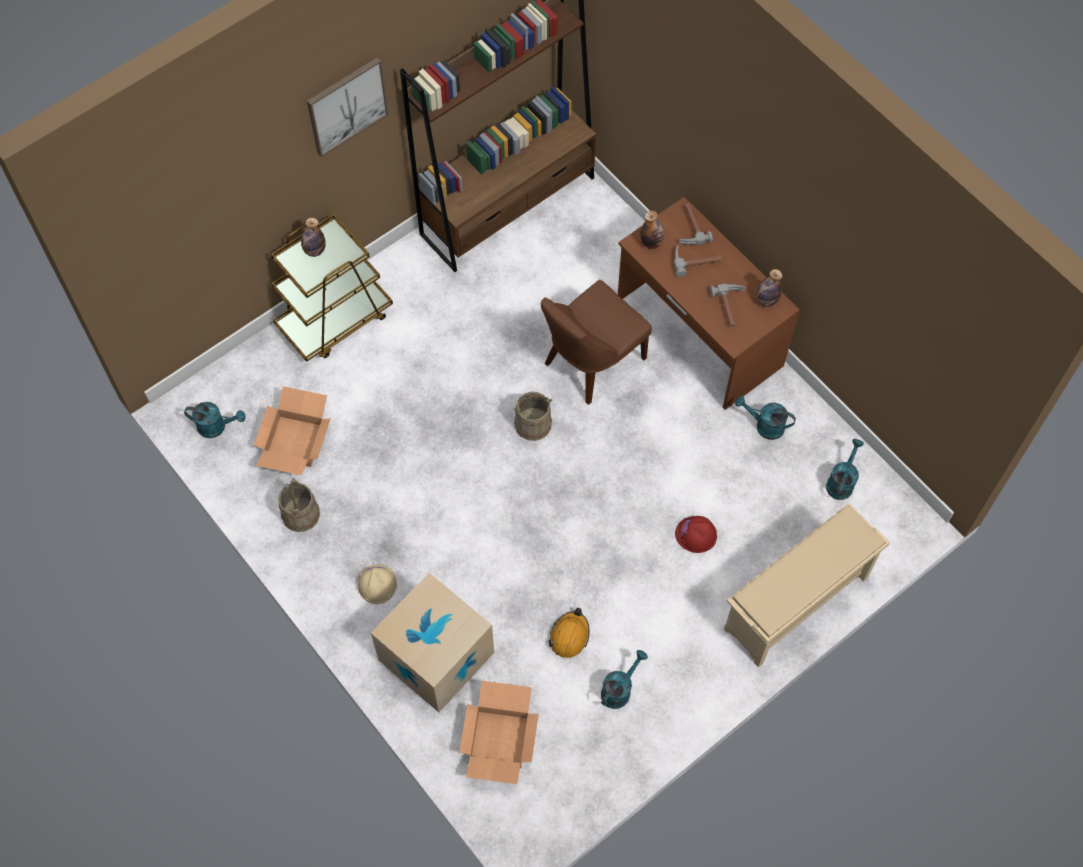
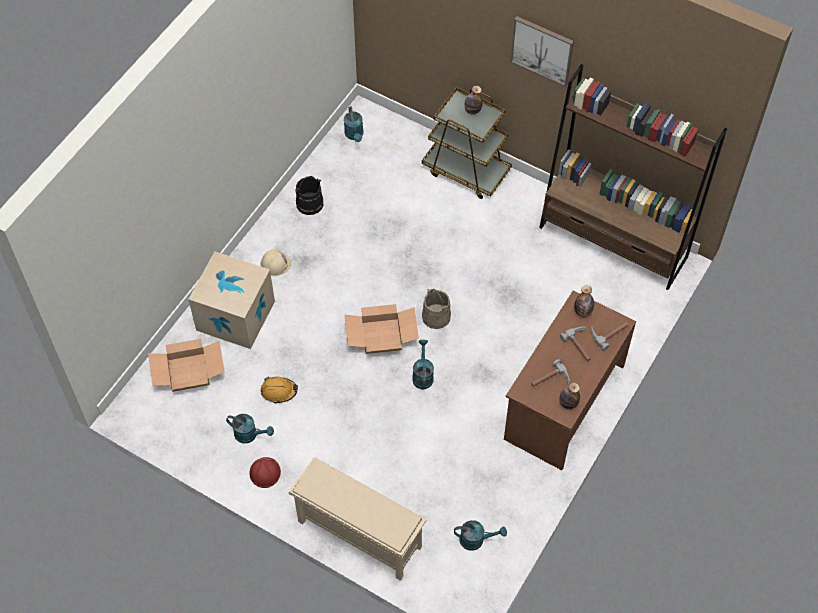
camera: 70 degrees right, 5 degrees down
(294, 440) = (362, 181): cardboard box -> cardboard box (382, 335)
(301, 514) = (309, 204): beige bucket -> black bucket
(591, 363) = (503, 337): brown chair -> none
(696, 535) = (389, 449): red hard hat -> red hard hat (264, 472)
(764, 426) = (502, 471): turquoise watering can -> turquoise watering can (422, 375)

